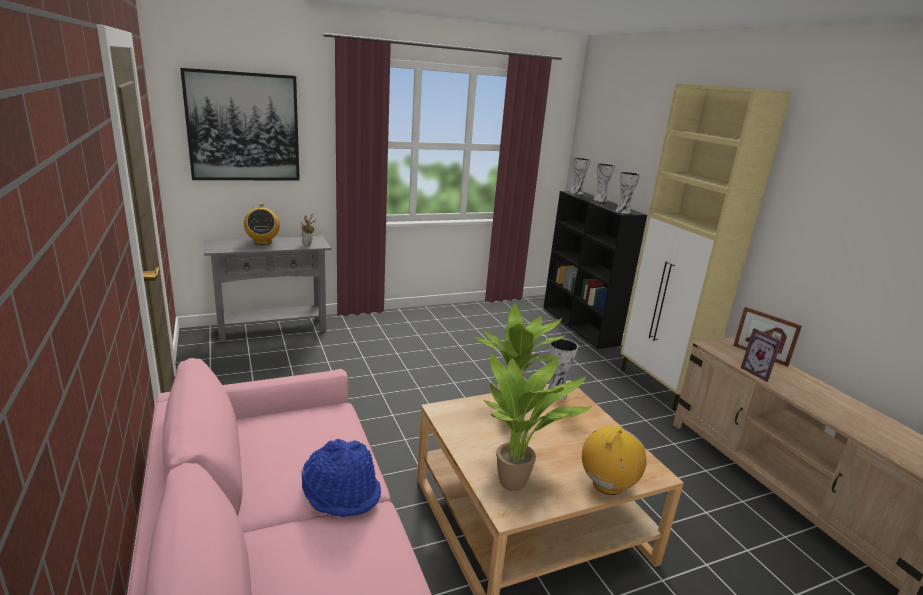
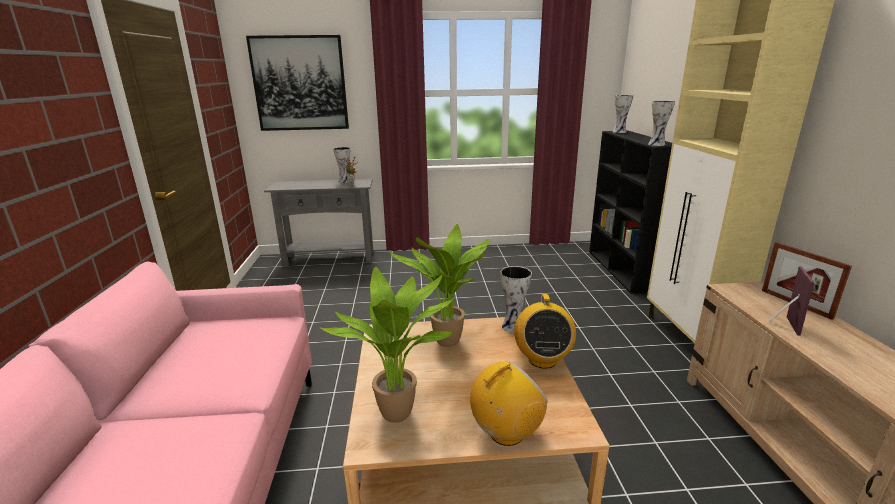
camera: 20 degrees right, 0 degrees up
(263, 242) = (317, 182): radio -> radio (542, 359)
(342, 493) = (217, 397): blue hat -> none
(600, 200) = (640, 136): vase -> vase (345, 181)
(758, 373) = (781, 324): picture frame -> picture frame turned 150 degrees counterclockwise

